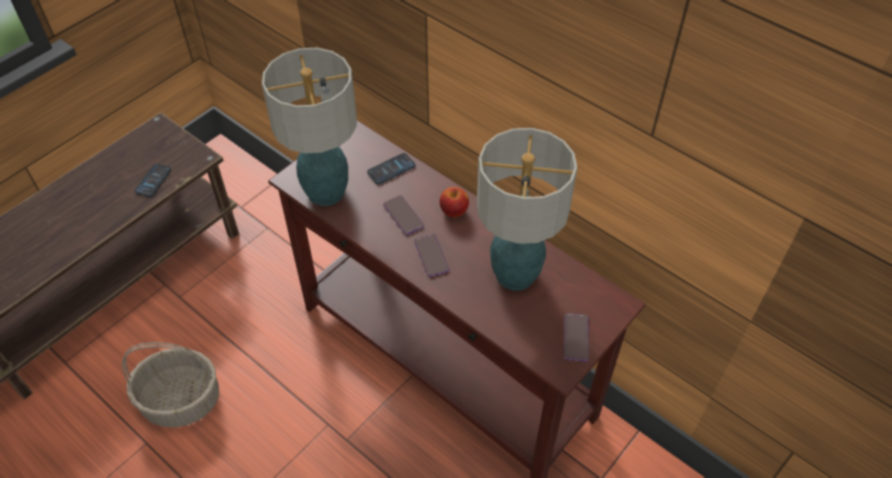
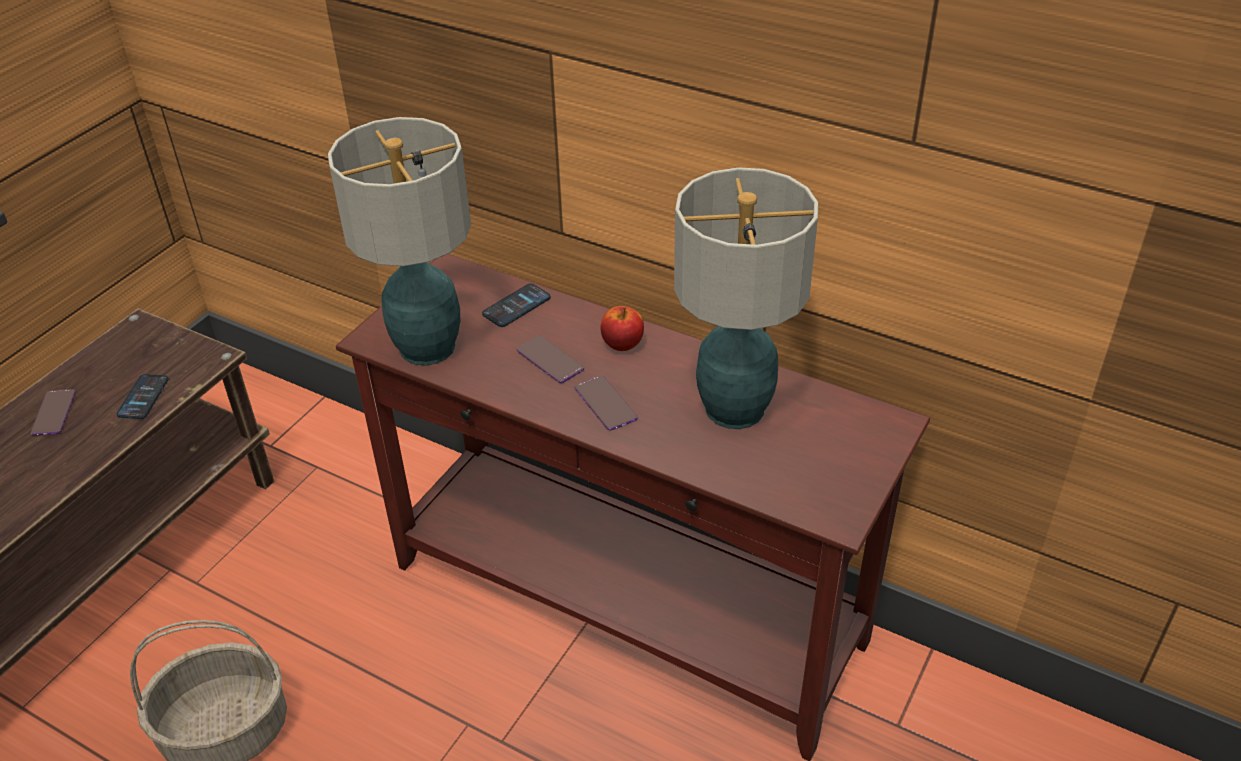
camera: 10 degrees left, 10 degrees down
(576, 337) = (847, 474): phone -> phone (54, 413)

